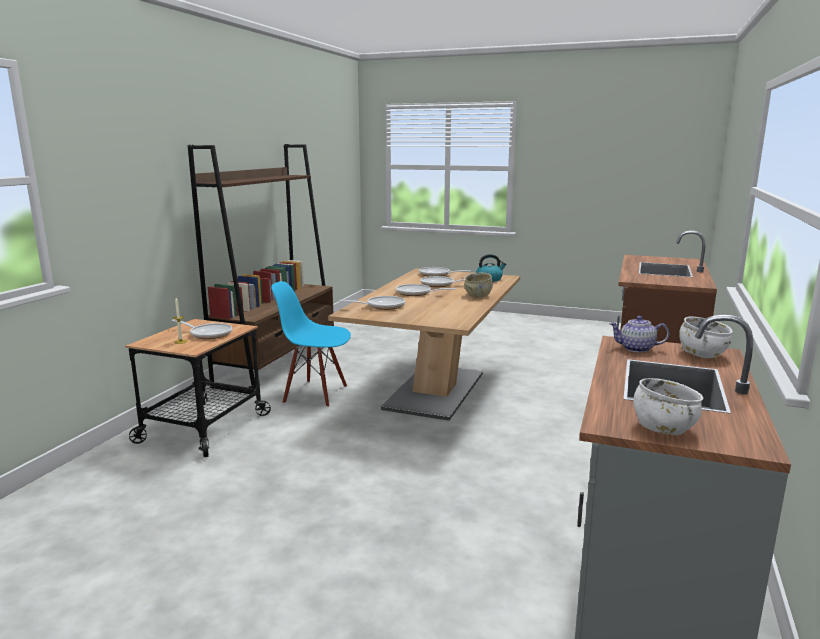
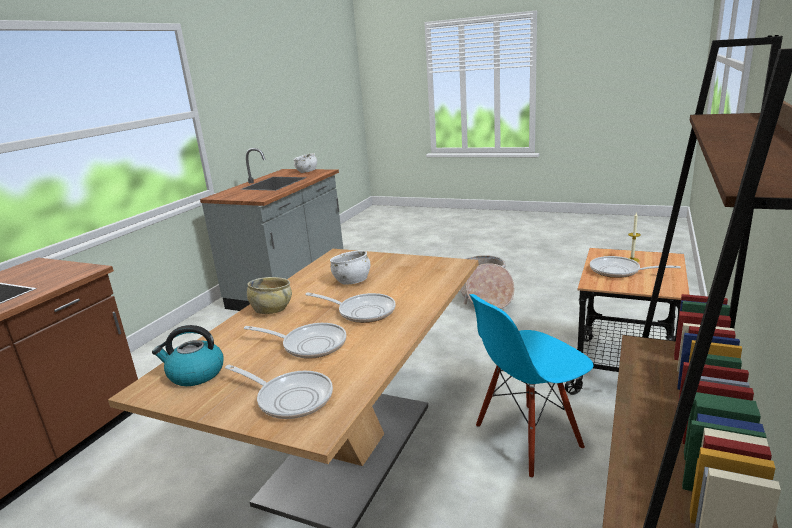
camera: 175 degrees left, 5 degrees up
(276, 531) = (485, 296): none -> basket
(316, 394) = (528, 438): blue chair -> blue chair turned 135 degrees clockwise
(382, 306) = (416, 278): frying pan -> none
(636, 349) = (259, 195): teapot -> none
(701, 354) = (229, 195): white bowl -> white bowl (352, 281)

